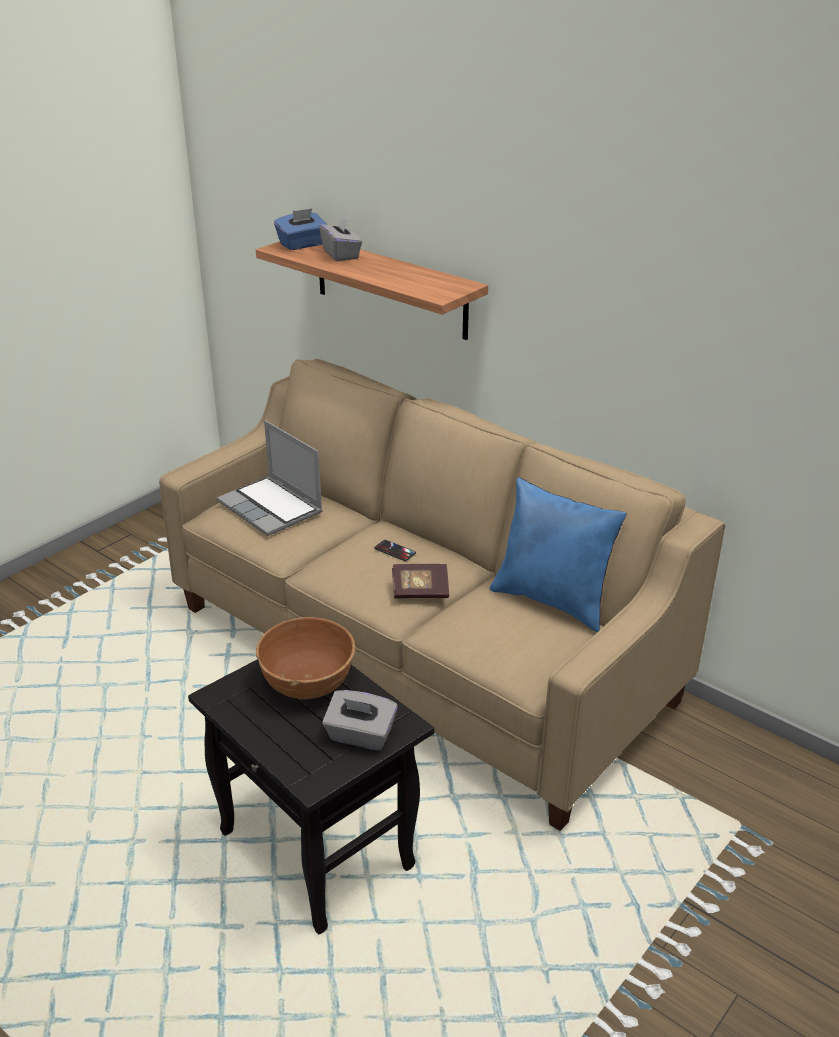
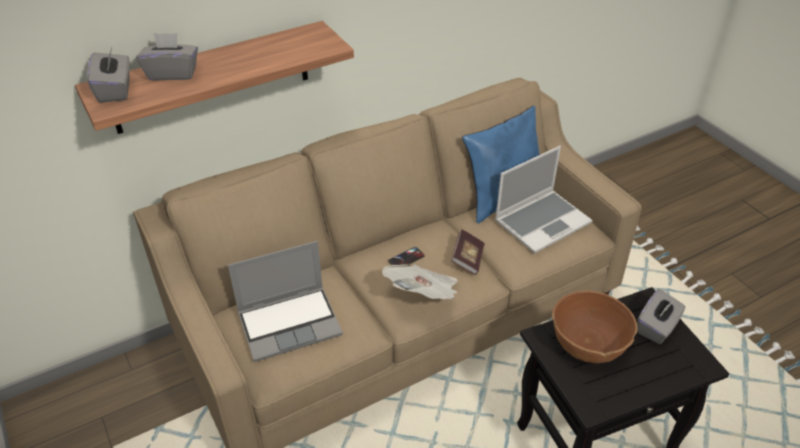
camera: 70 degrees left, 10 degrees up
(302, 245) = (115, 90): blue tissue box -> grey tissue box
(346, 571) = (423, 295): none -> newspaper
(522, 634) = (542, 221): none -> laptop

